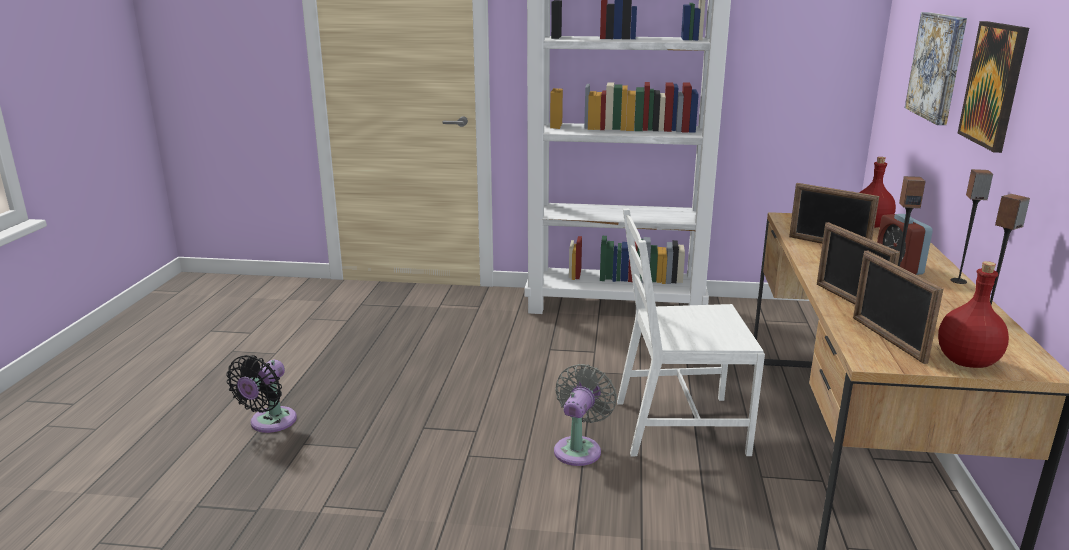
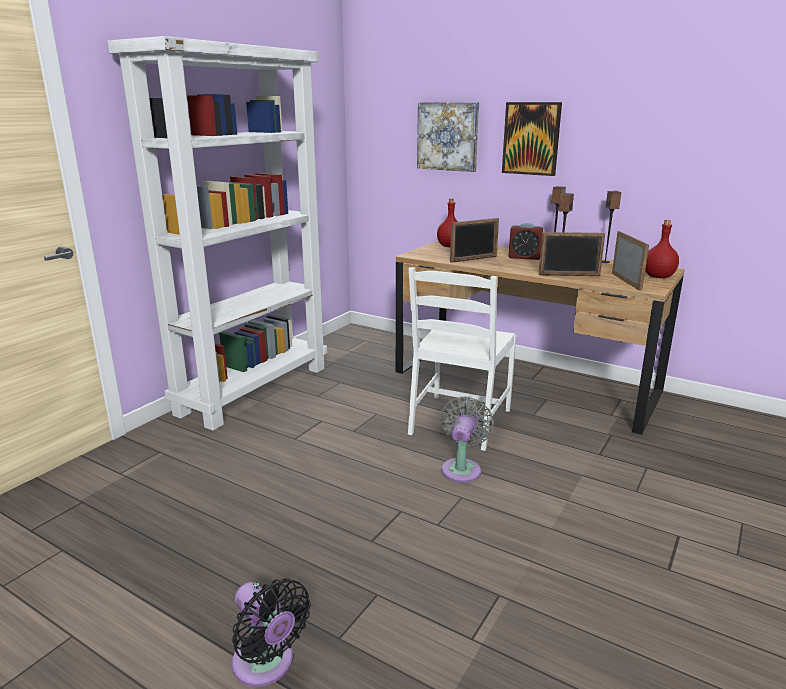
camera: 65 degrees left, 0 degrees up
(579, 448) = (462, 468): grey fan -> grey fan turned 60 degrees clockwise
(887, 339) = (626, 281): picture frame -> picture frame turned 105 degrees counterclockwise

